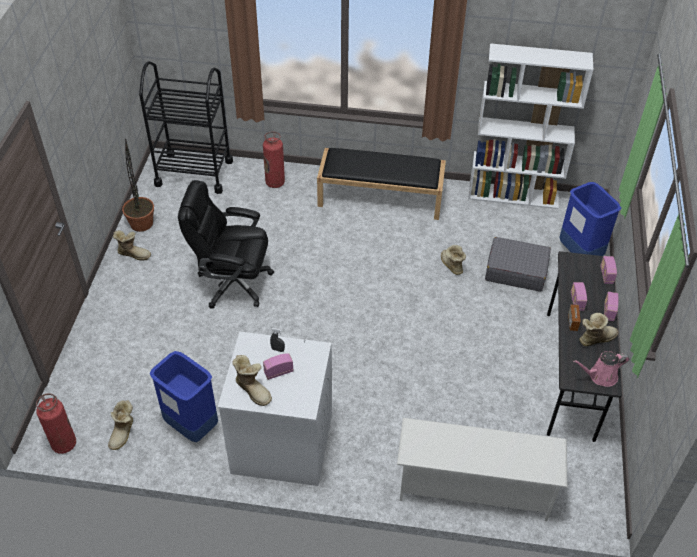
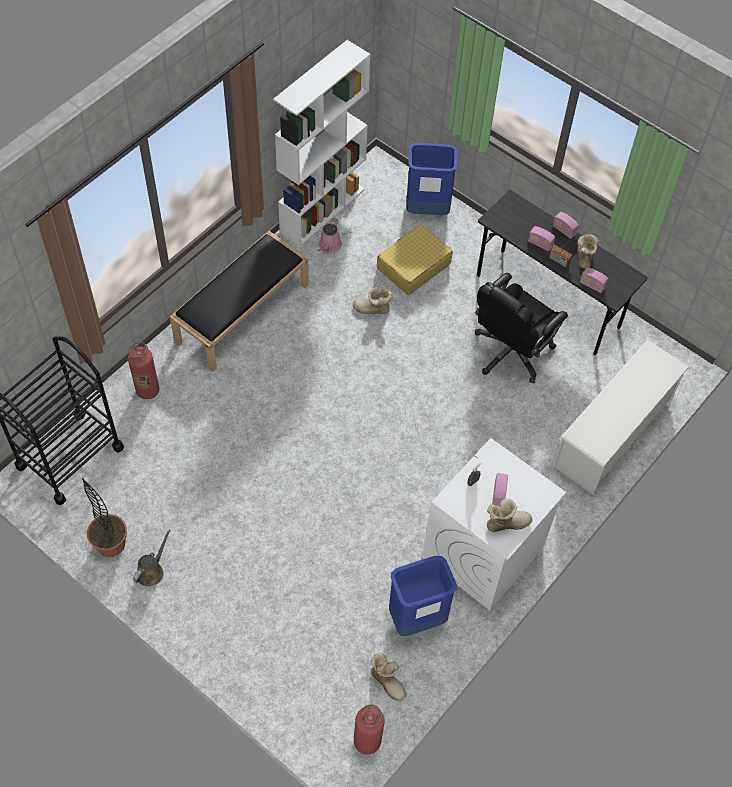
camera: 60 degrees left, 10 degrees up
(134, 253) = (151, 571): boot -> brown watering can
(232, 282) = (262, 498): black office chair -> black office chair (511, 352)
(516, 270) = (413, 266): grey suitcase -> yellow suitcase
(600, 376) = (622, 278): pink watering can -> pink watering can (329, 246)
(606, 275) = (526, 206): radio -> radio (592, 285)

